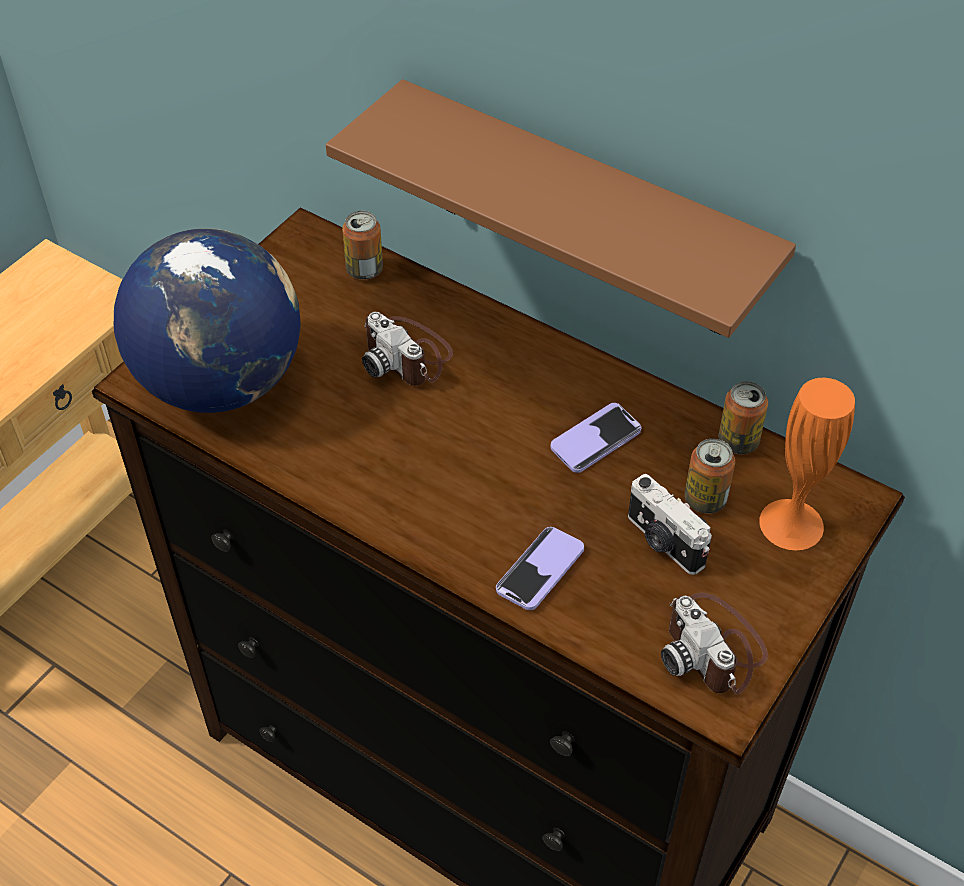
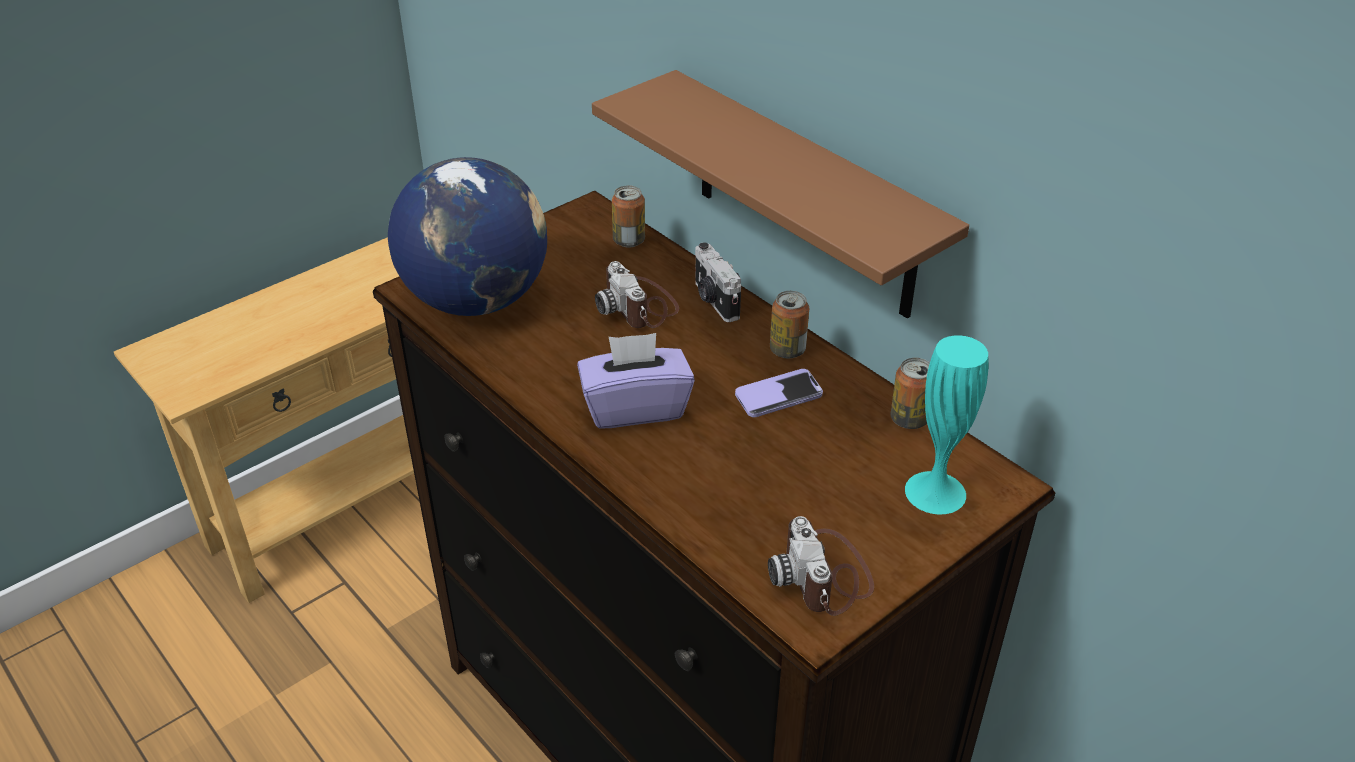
camera: 15 degrees right, 10 degrees down
(449, 486) = (635, 407): none -> purple tissue box
(540, 570) = (689, 484): phone -> none
(663, 542) = (809, 484): camera -> camera (714, 300)
(705, 499) = (861, 458): can -> can (787, 350)
(791, 524) = (935, 492): orange vase -> turquoise vase

